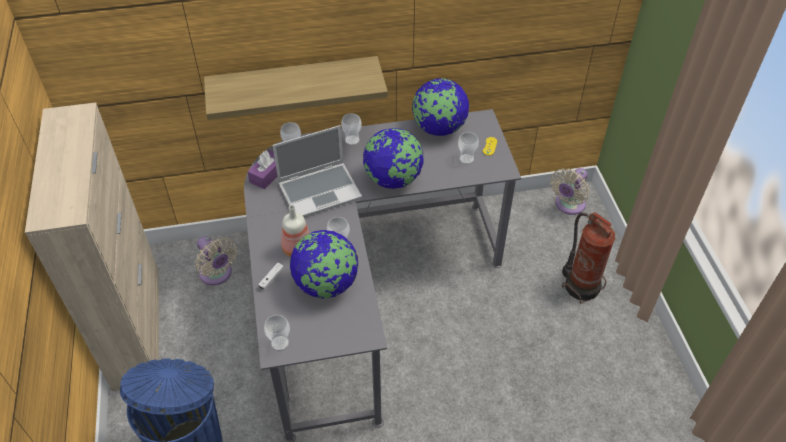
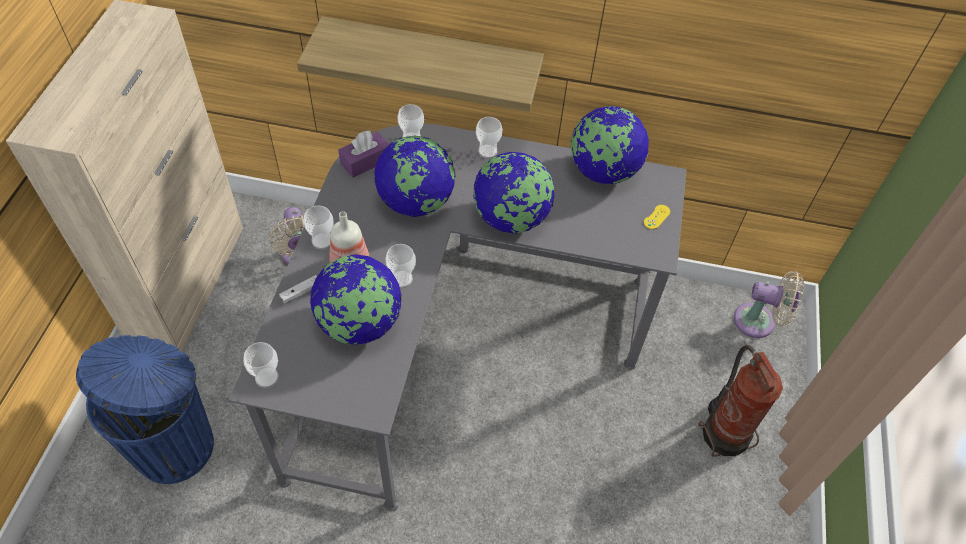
camera: 20 degrees right, 5 degrees up
(320, 190) = (416, 202): laptop -> globe
(466, 159) = (617, 224): cup -> cup (322, 241)
(568, 205) = (759, 322): beige fan -> beige fan turned 135 degrees counterclockwise

